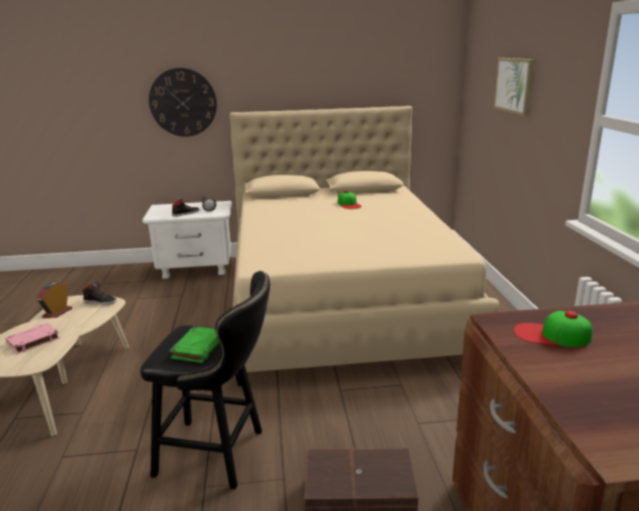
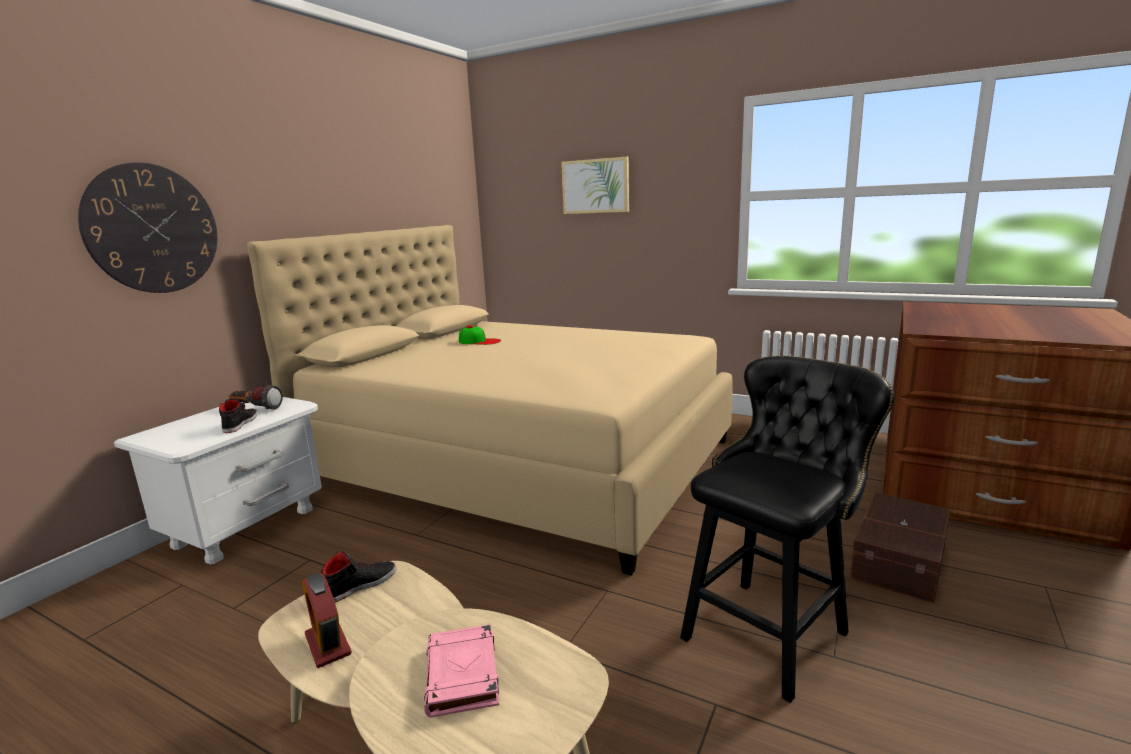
camera: 55 degrees left, 5 degrees down
(199, 347) = (786, 472): green book -> none
(551, 335) = (955, 325): cap -> none

